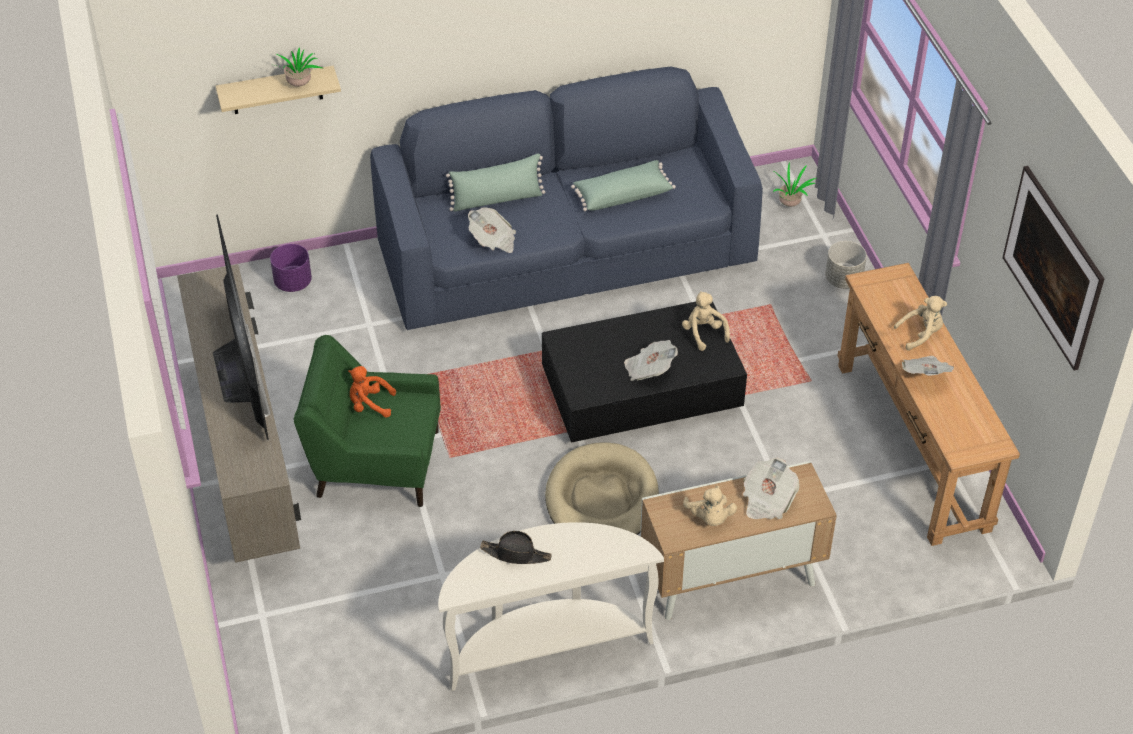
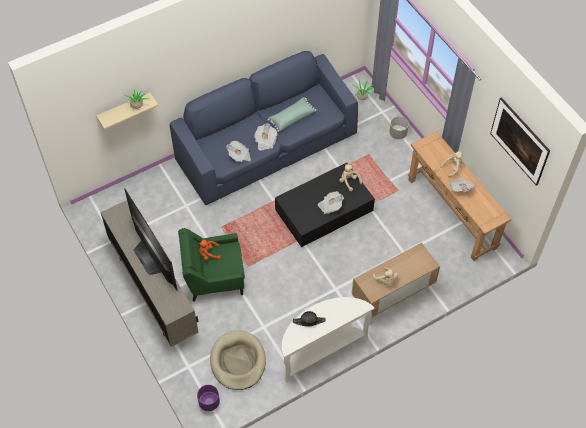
camera: 15 degrees left, 10 degrees up
(293, 282) = (141, 191): purple planter -> purple planter (209, 402)
(497, 199) = (233, 133): green pillow -> none
(601, 499) = (323, 272): beige dog bed -> beige dog bed (238, 361)
(767, 500) = (408, 266): newspaper -> newspaper (265, 141)

